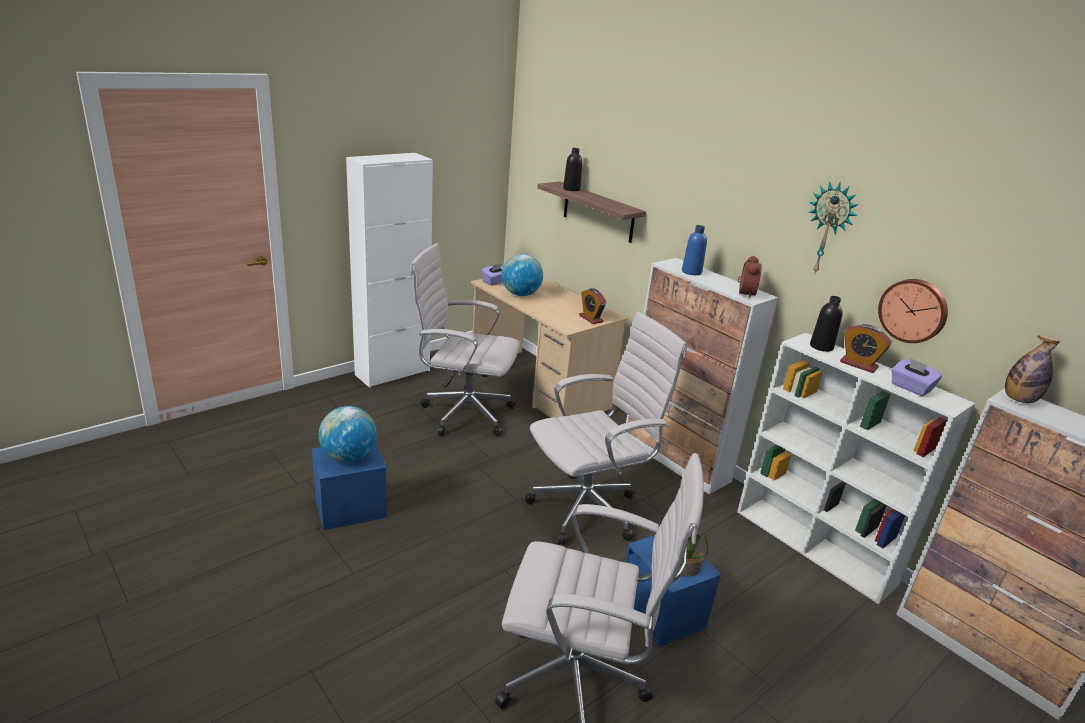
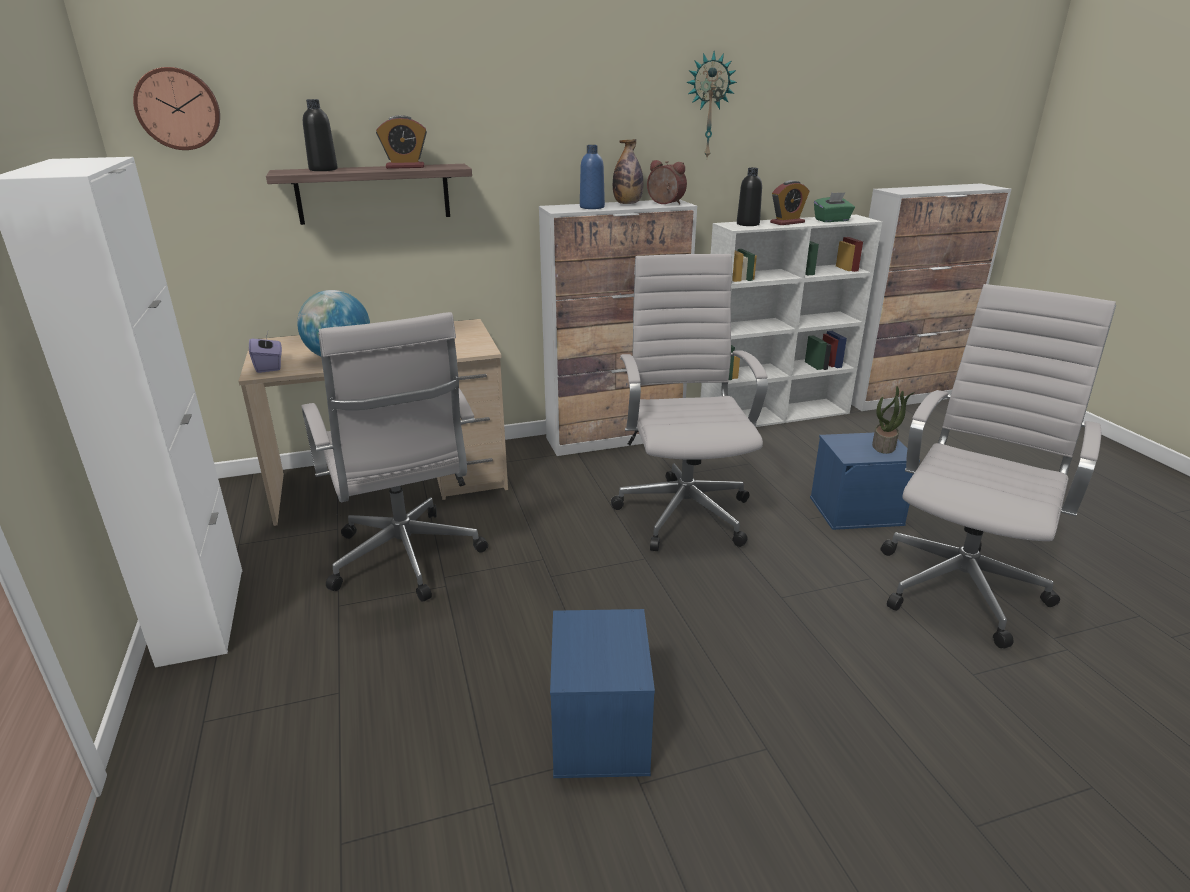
camera: 65 degrees left, 0 degrees up
(348, 457) = (599, 646): globe -> none
(463, 413) = (407, 561): white office chair -> white office chair turned 60 degrees counterclockwise
(591, 318) = (465, 334): alarm clock -> alarm clock (405, 167)
(910, 388) = (832, 220): purple tissue box -> green tissue box
(913, 310) = (795, 158): wall clock -> wall clock (178, 109)
(1019, 399) = (898, 190): bottle -> bottle (627, 204)

